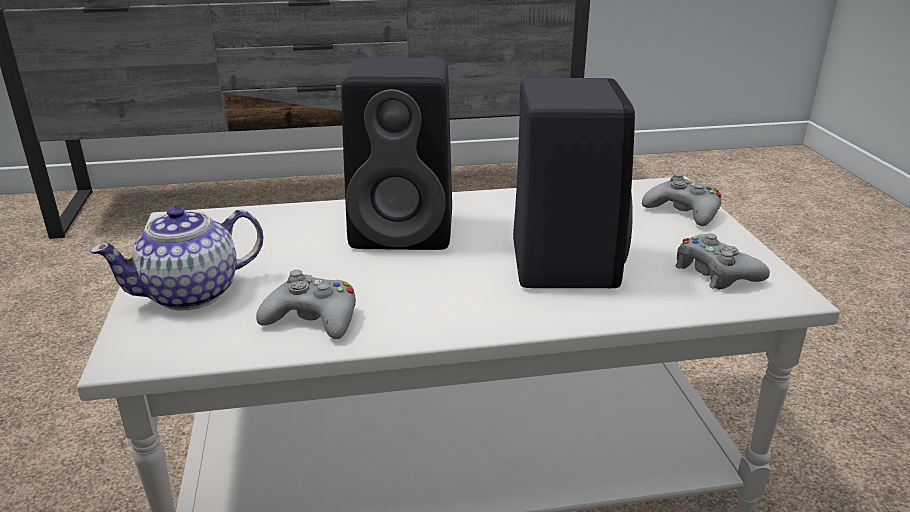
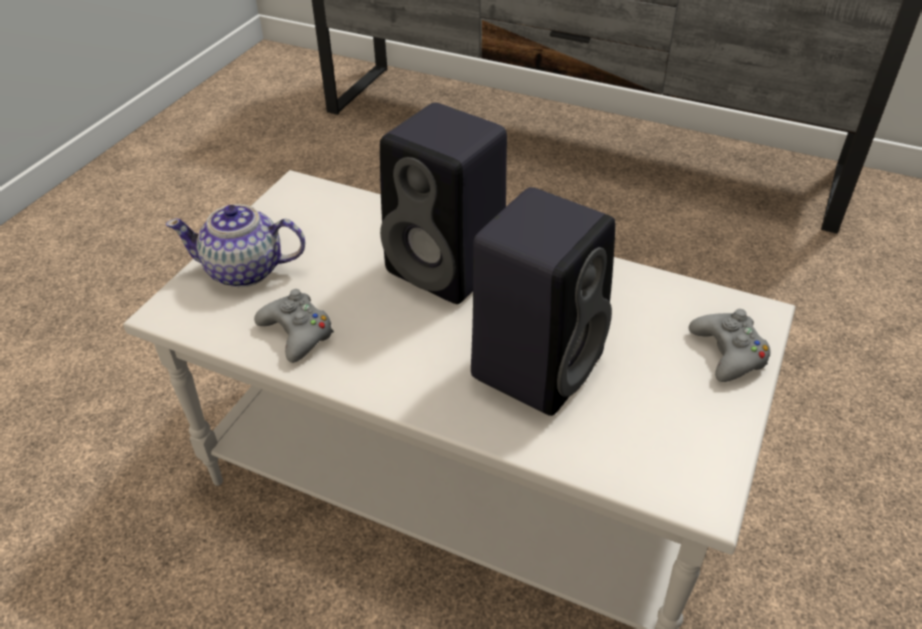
camera: 35 degrees right, 15 degrees up
(715, 272) = (665, 441): grey game controller -> none

